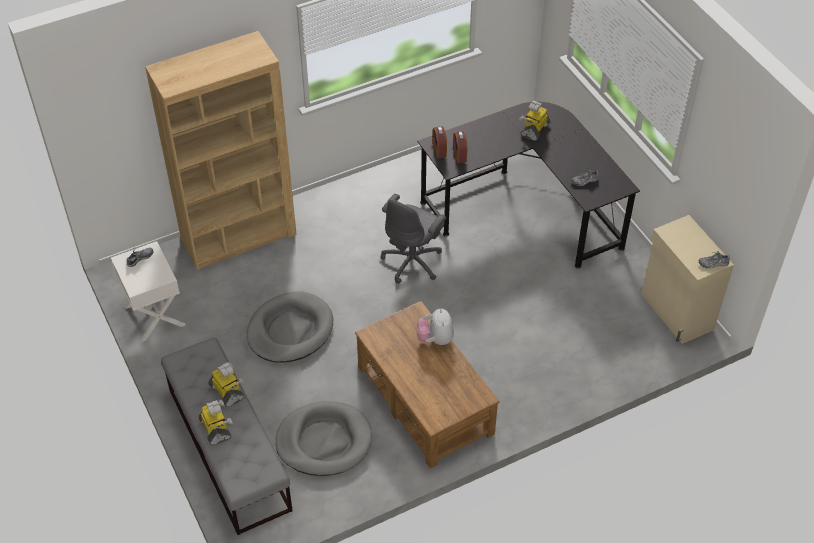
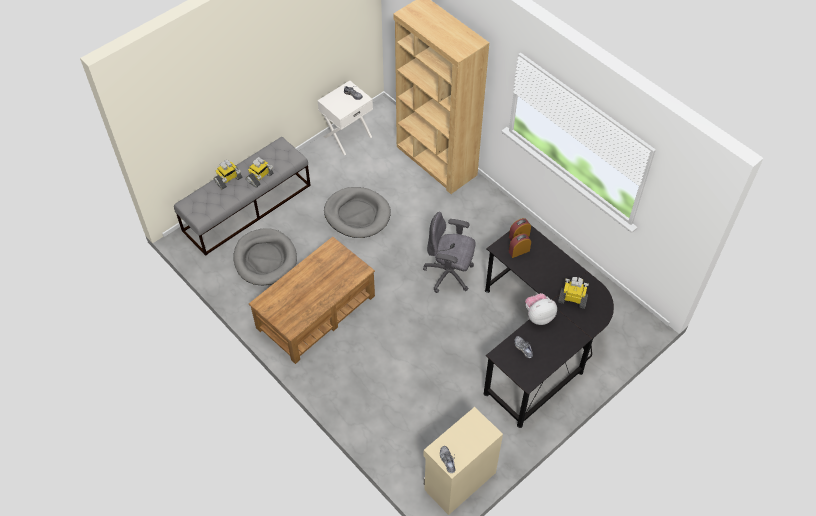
camera: 75 degrees right, 5 degrees up
(435, 339) = (339, 287): plush toy -> plush toy (538, 316)

